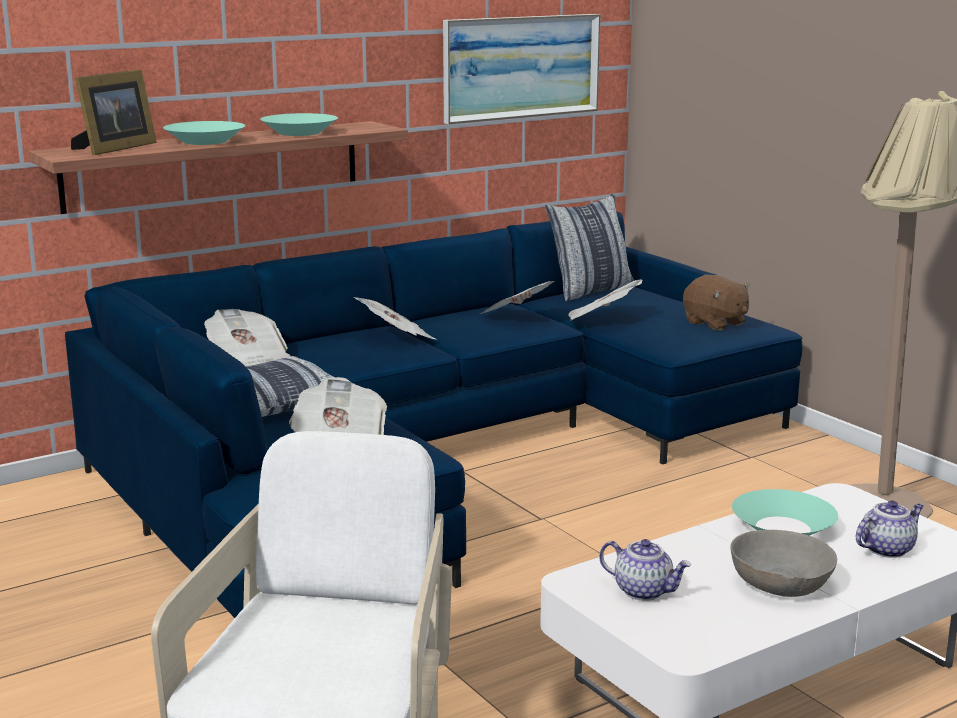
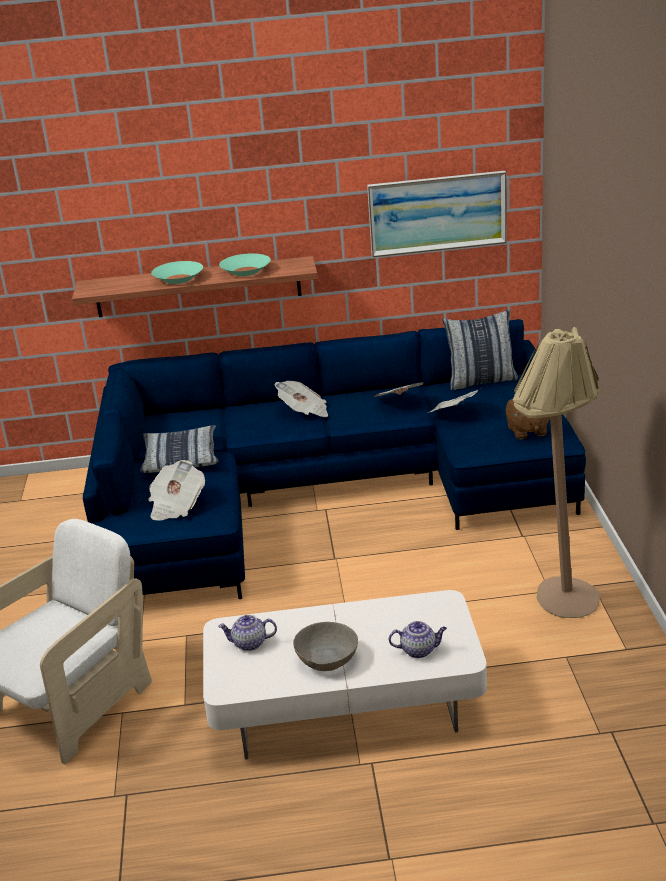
camera: 30 degrees right, 10 degrees up
(114, 148) = (120, 284): picture frame -> none
(248, 362) = (199, 420): newspaper -> none
(644, 591) = (249, 643): teapot -> teapot turned 120 degrees clockwise
(783, 527) = (378, 618): turquoise bowl -> none

